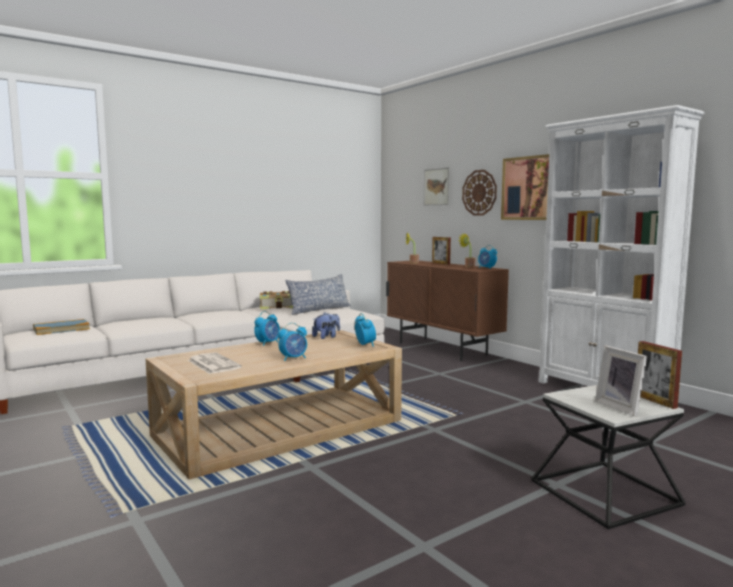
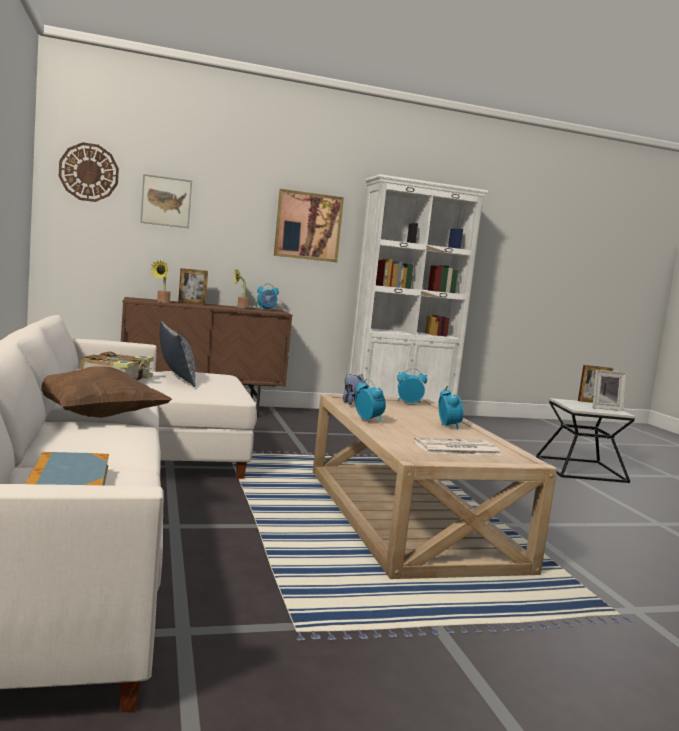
camera: 70 degrees left, 0 degrees up
(187, 318) = (95, 416): none -> brown pillow
(479, 192) = (239, 220): wall clock -> wall clock (89, 172)

